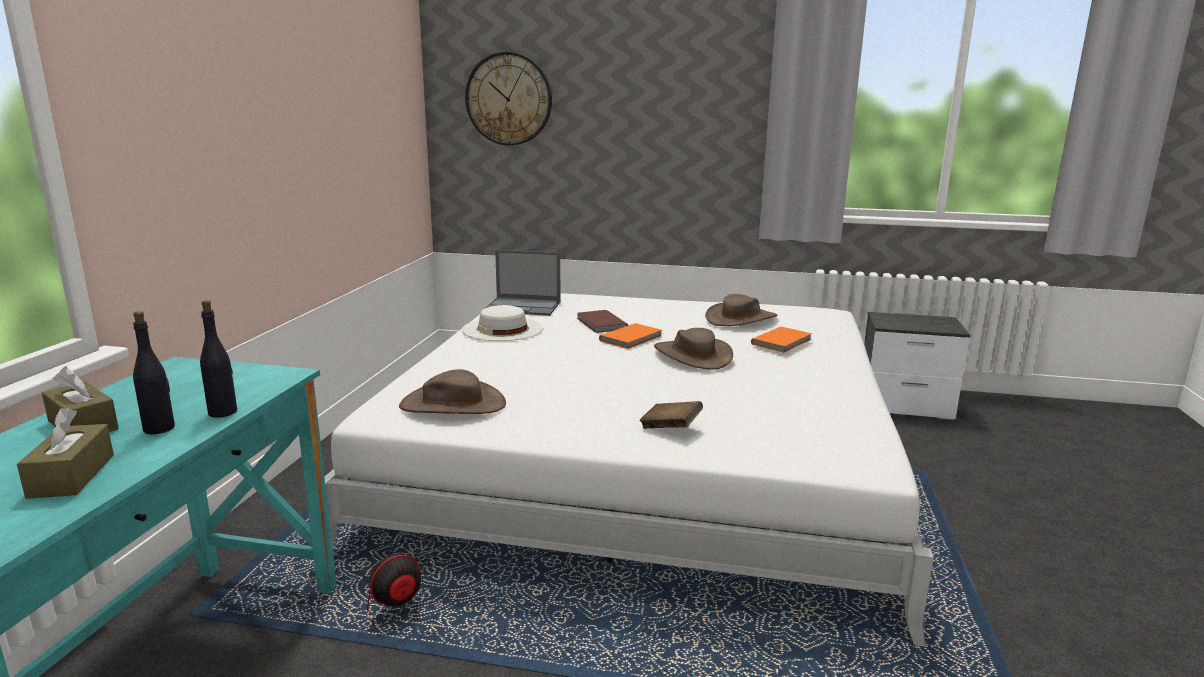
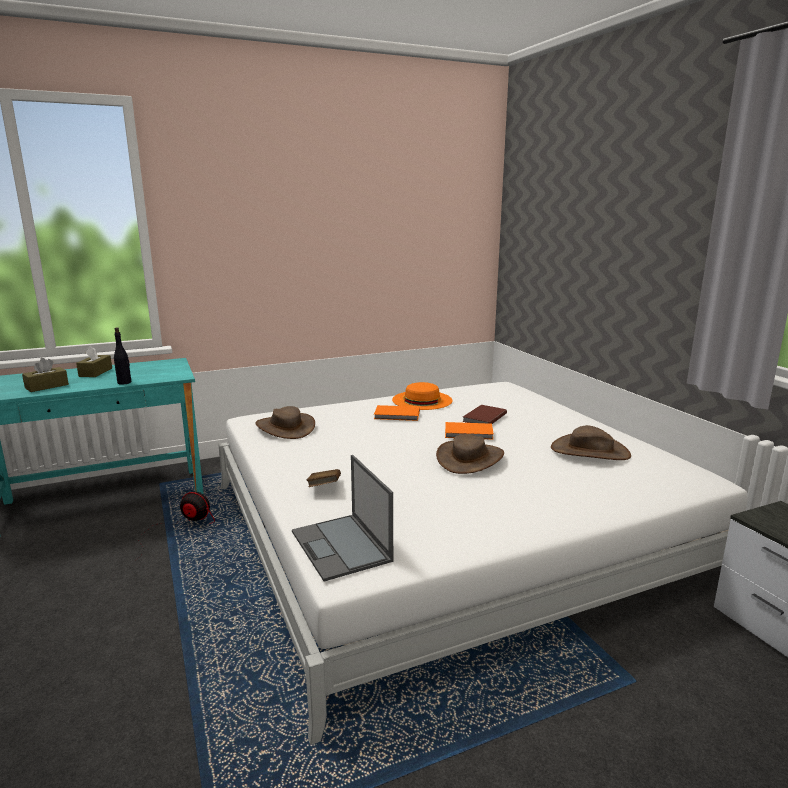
camera: 55 degrees right, 0 degrees up
(159, 428) = (99, 381): black bottle -> none
(502, 329) = (422, 400): white hat -> orange hat
(509, 99) = (540, 227): wall clock -> none
(523, 307) = (476, 392): laptop -> laptop (341, 547)
(783, 342) = (565, 480): orange book -> orange book (397, 415)

